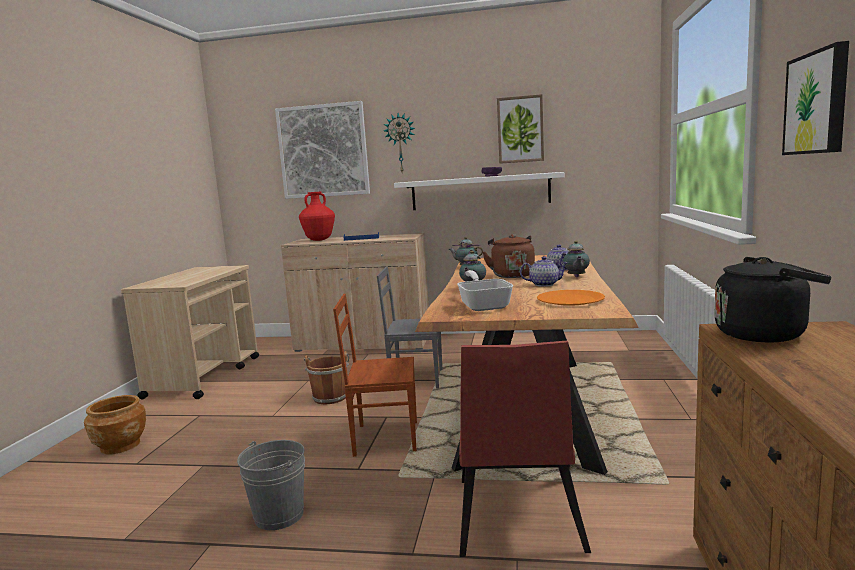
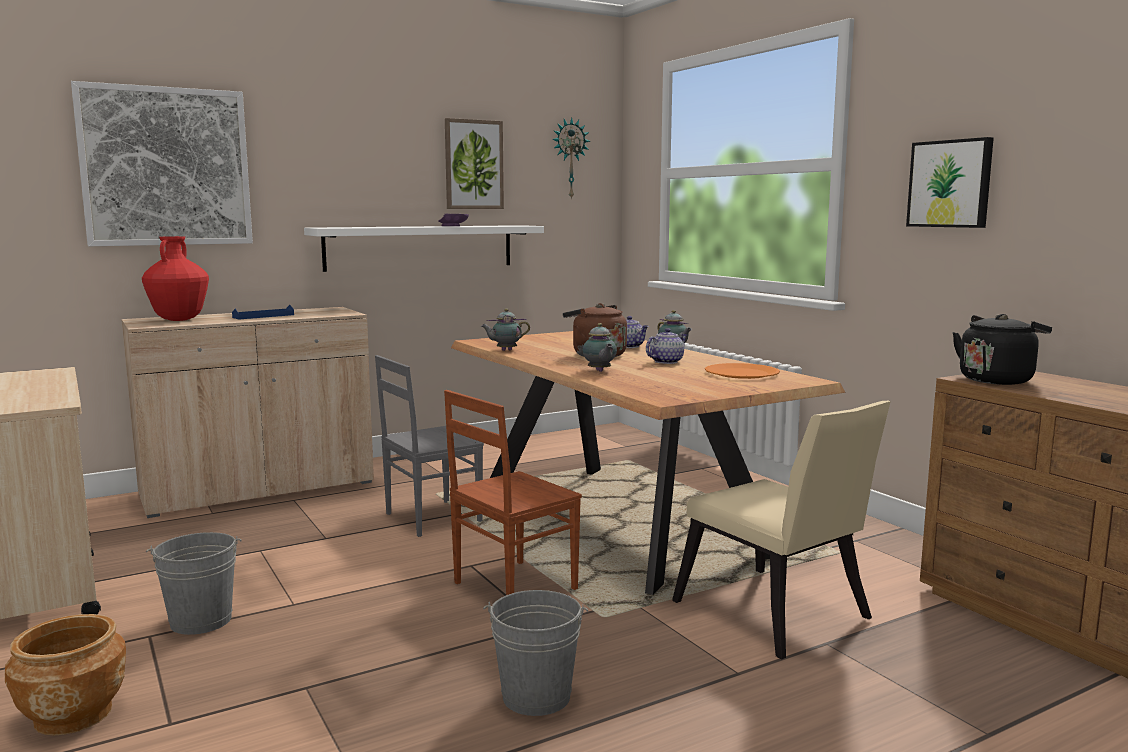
camera: 40 degrees left, 0 degrees up
(227, 413) = (200, 621): none -> grey bucket
(330, 397) = (342, 562): brown bucket -> none
(400, 143) = (304, 167): wall clock -> wall clock (569, 158)
(484, 305) = (674, 385): frying pan -> none
(516, 520) = (777, 616): red chair -> beige chair

